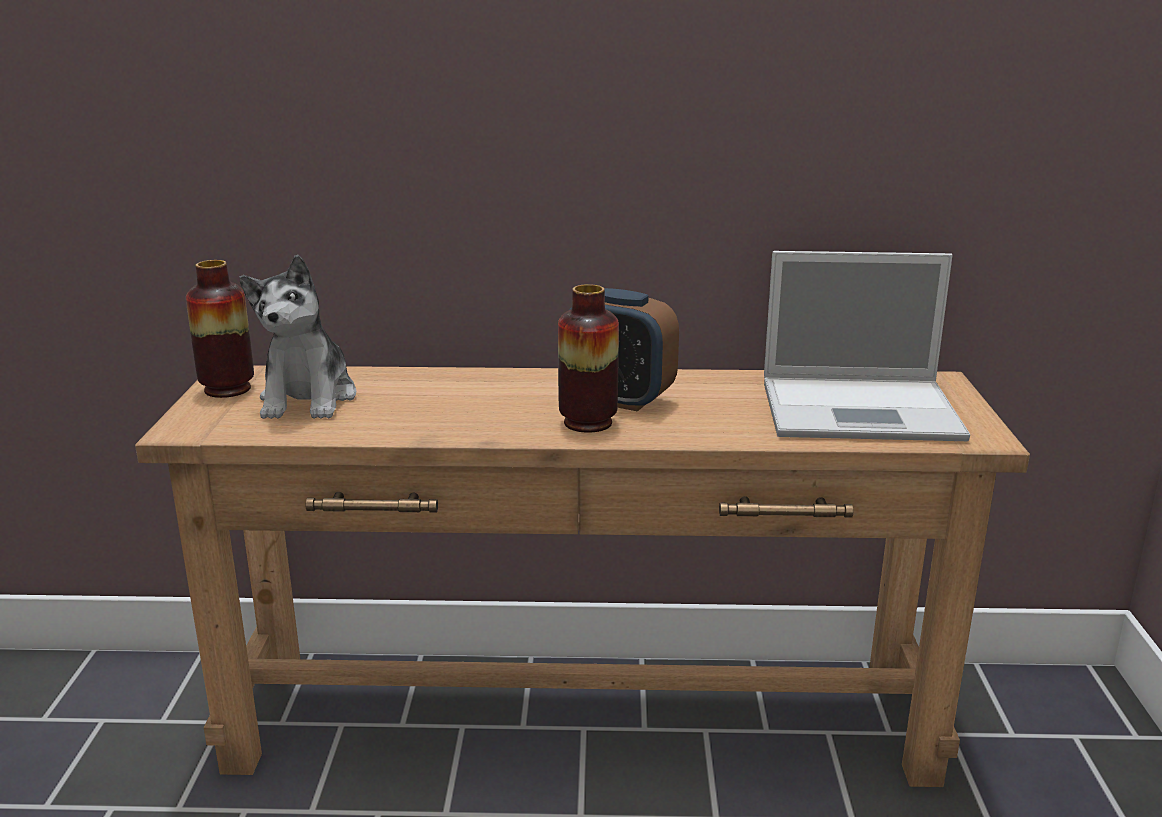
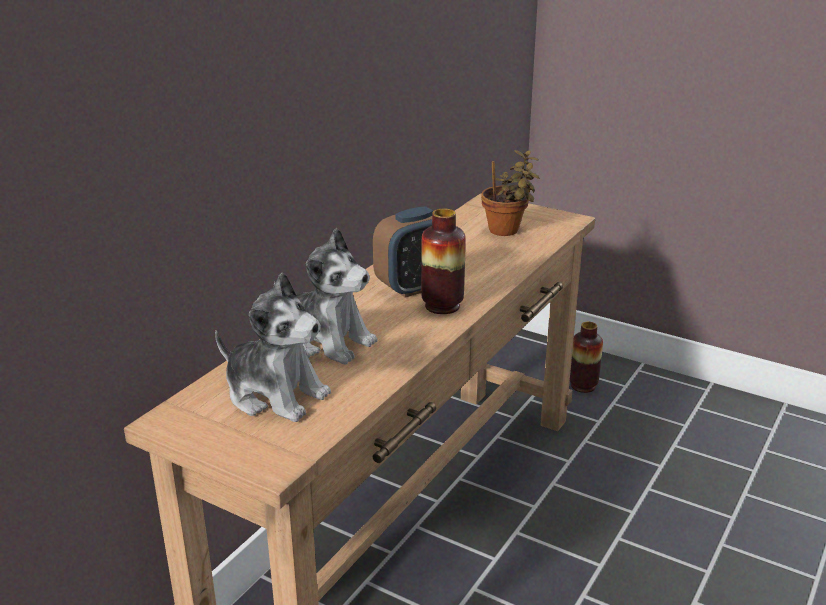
camera: 60 degrees left, 5 degrees up
(227, 389) = (204, 428): vase -> vase (583, 386)
(437, 392) = (327, 341): none -> plush toy
(863, 410) = (507, 231): laptop -> potted plant

